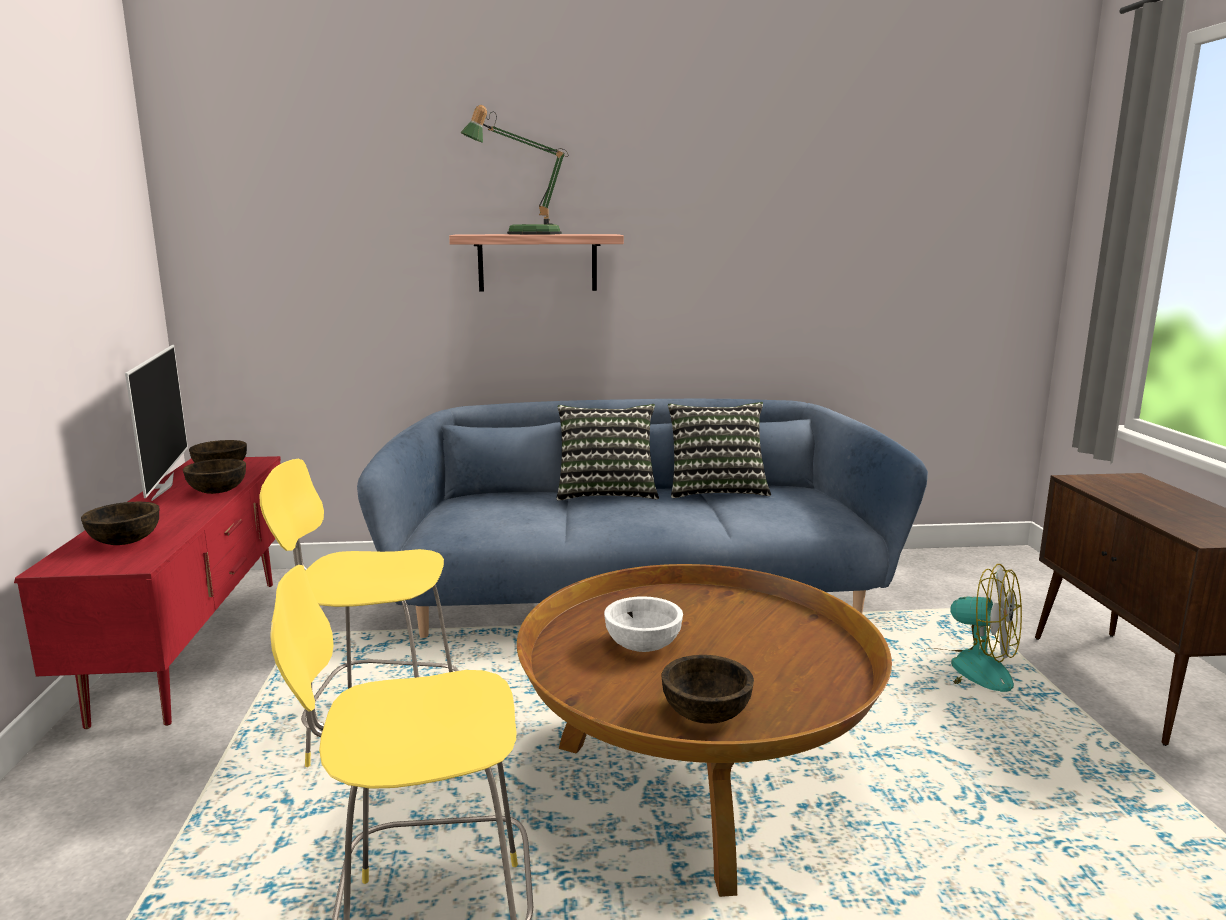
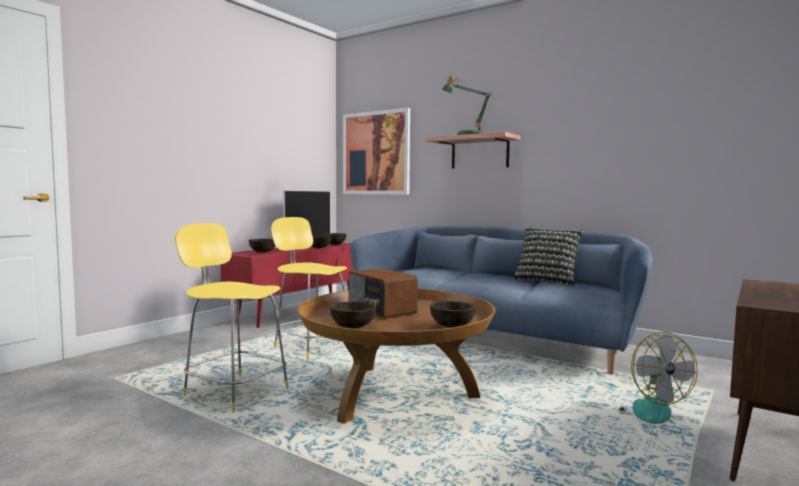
camera: 40 degrees right, 10 degrees down
(282, 254) = (376, 153): none -> picture
(606, 493) = (485, 274): pillow -> none
(643, 645) = (381, 310): white bowl -> radio
(817, 649) = (452, 326): none -> brown bowl

